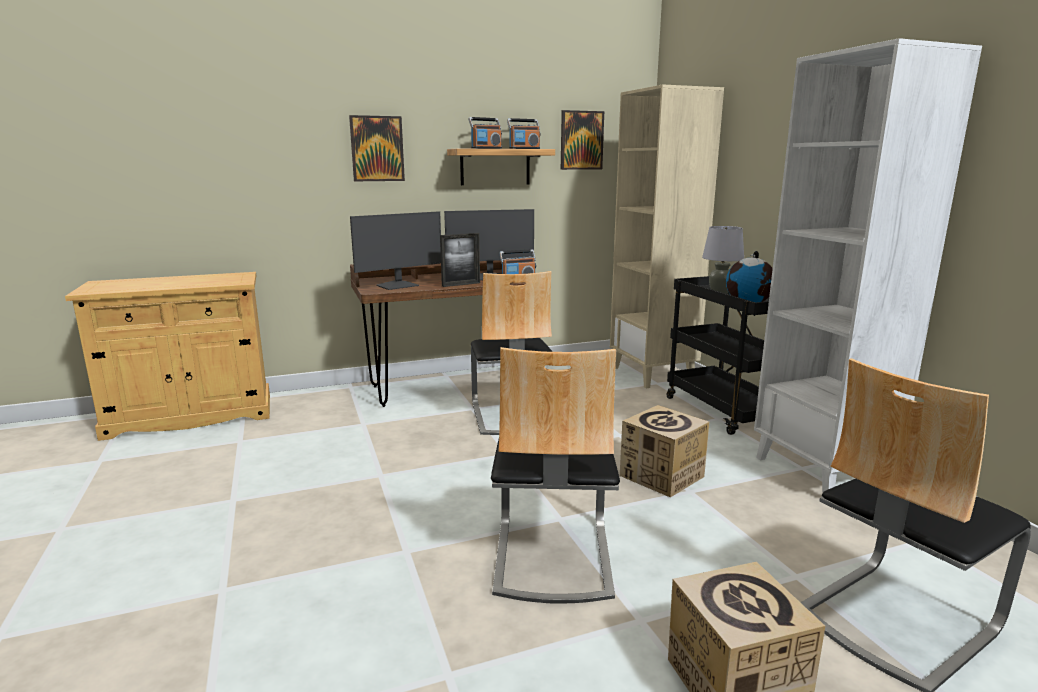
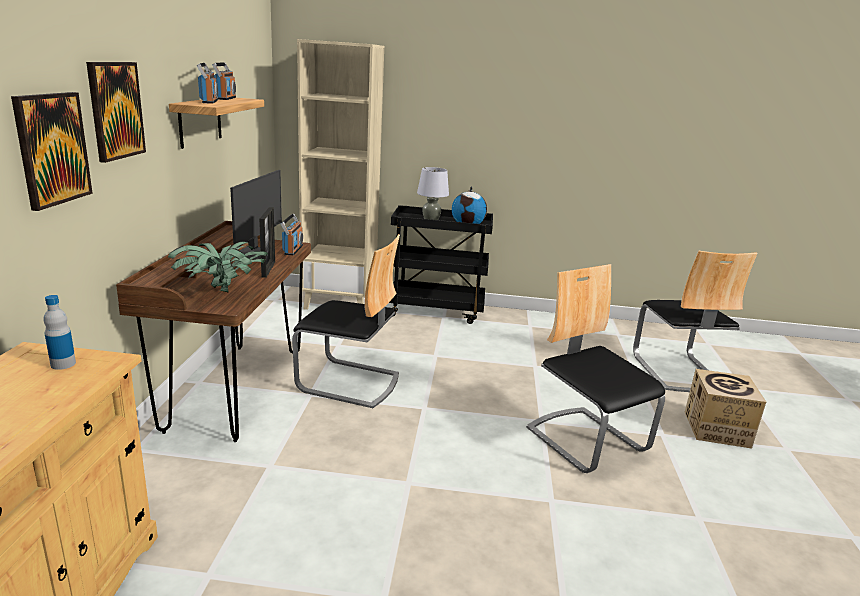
camera: 65 degrees left, 5 degrees up
(231, 279) = (63, 364): none -> bottle
(398, 286) = (221, 292): monitor -> potted plant
(551, 555) = (586, 440): chair -> chair turned 150 degrees counterclockwise
(581, 140) = (243, 83): picture -> picture (52, 149)
(661, 476) = (509, 366): cardboard box -> none
(822, 472) = (538, 323): white bookcase -> none

